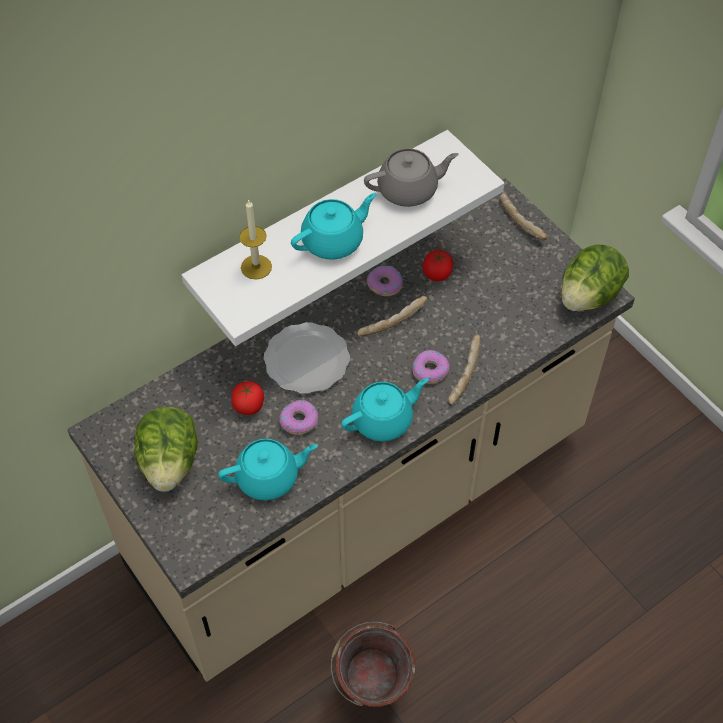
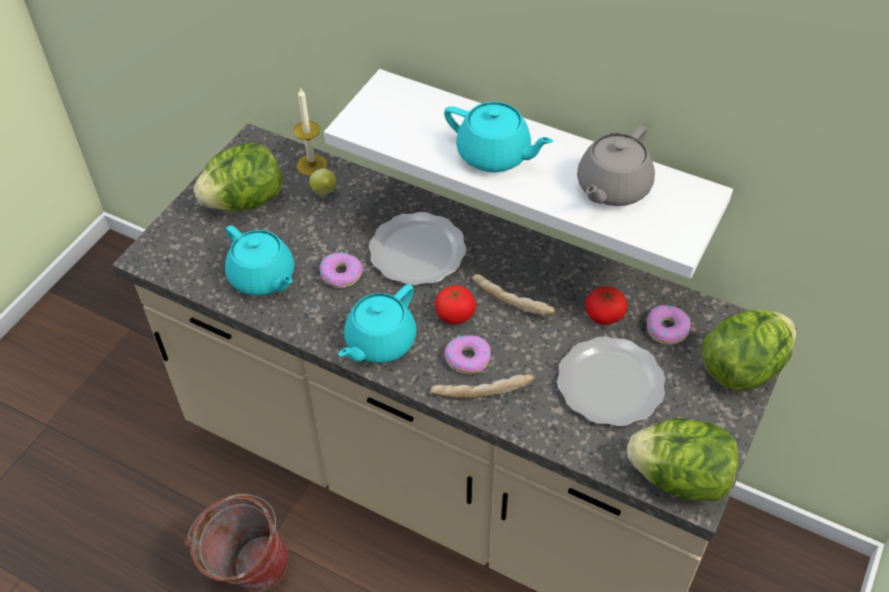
camera: 65 degrees right, 5 degrees down
(199, 400) = (325, 193): none -> lemon
(248, 406) = (337, 230): tomato -> tomato (455, 315)
(256, 267) = (421, 113): candle -> candle (312, 165)
(383, 420) = (379, 342): turquoise teapot -> turquoise teapot turned 90 degrees clockwise
(385, 284) = (556, 276): donut -> donut (666, 329)
(409, 190) = (612, 188): grey teapot -> grey teapot turned 75 degrees clockwise
(496, 298) = (608, 384): none -> plate
(522, 222) = (742, 368): bread -> lettuce

